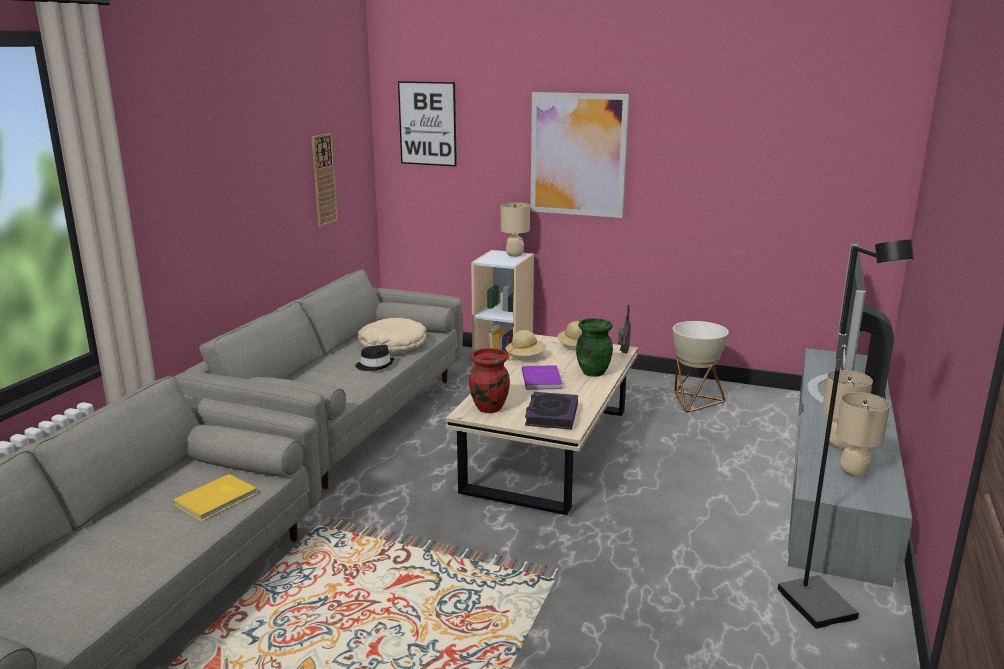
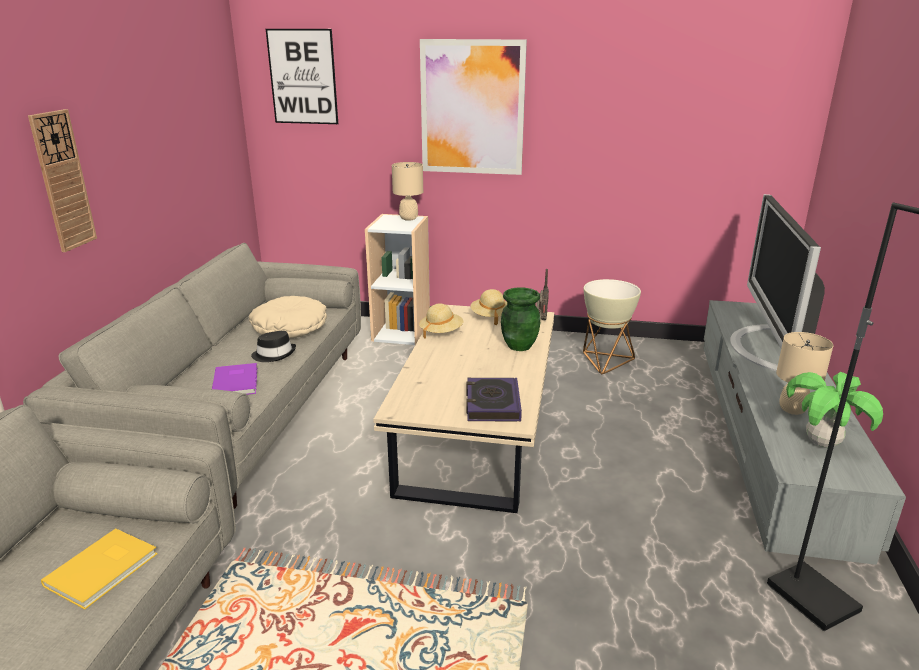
camera: 10 degrees left, 5 degrees up
(324, 180) = (191, 143): wall clock -> wall clock (63, 181)
(489, 408) = (420, 401): red vase -> none
(543, 379) = (468, 358): purple book -> purple book (237, 382)
(854, 473) = (822, 444): beige table lamp -> potted plant

